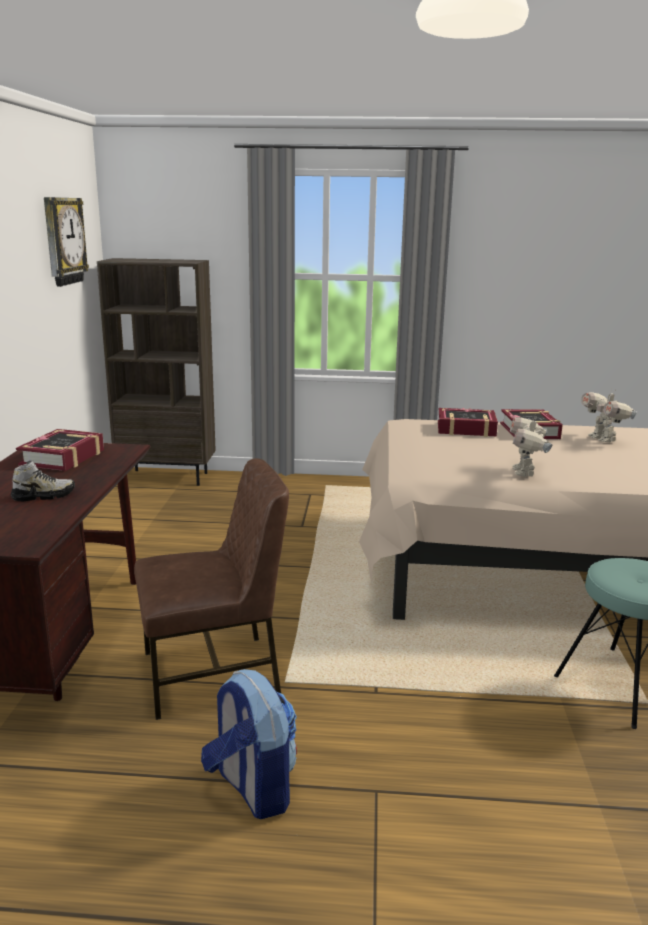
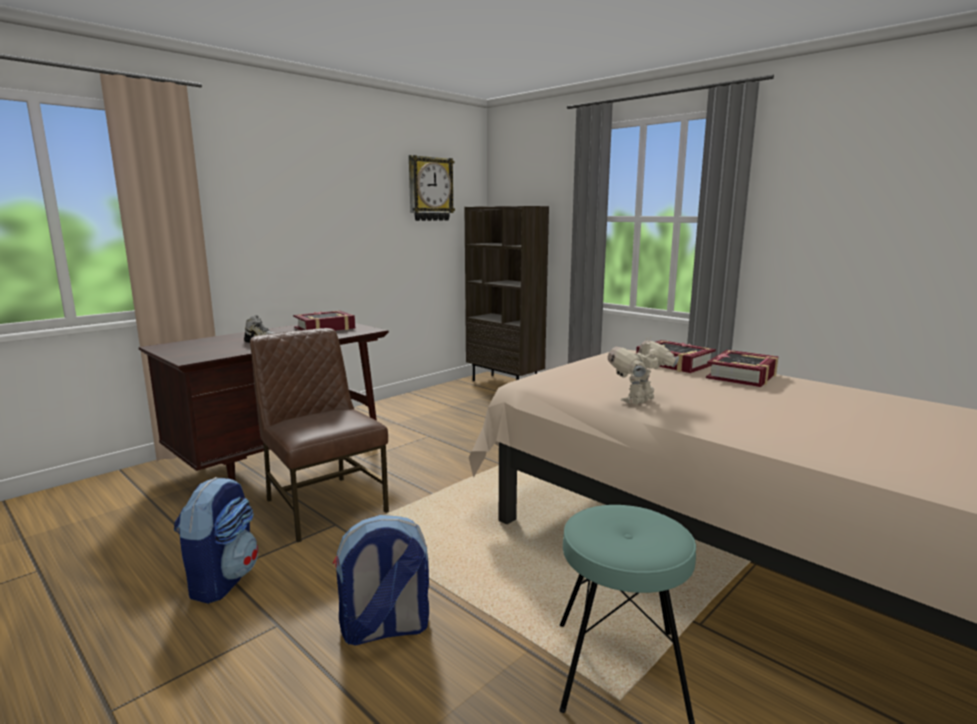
camera: 40 degrees right, 5 degrees down
(213, 673) = (324, 505): brown chair -> brown chair turned 150 degrees counterclockwise
(458, 744) = (384, 629): none -> backpack
(603, 439) = (820, 396): toy robot -> none

